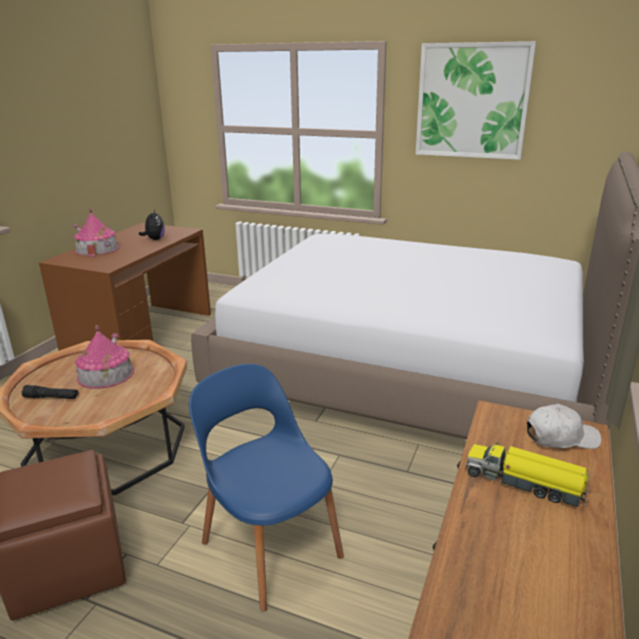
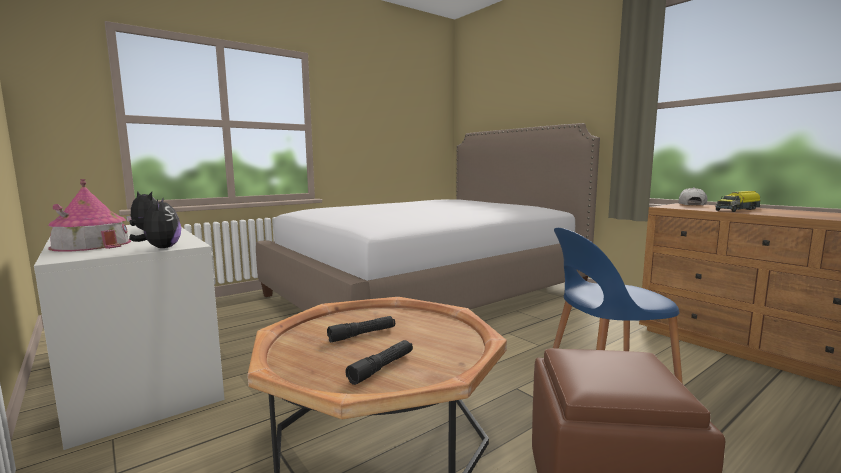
camera: 60 degrees left, 15 degrees down
(94, 266) = (161, 248): none -> plush toy
(105, 374) = (362, 334): toy house -> black flashlight
(141, 335) = (139, 374): brown desk -> white desk
(472, 101) = (371, 105): picture -> none

